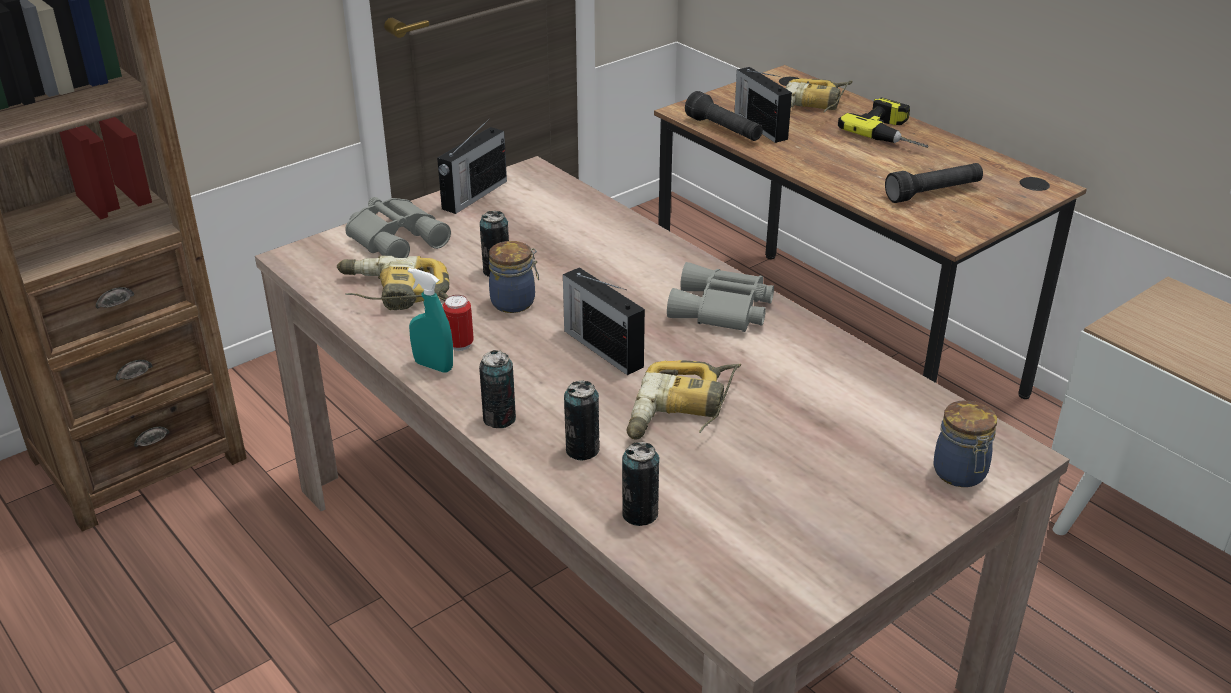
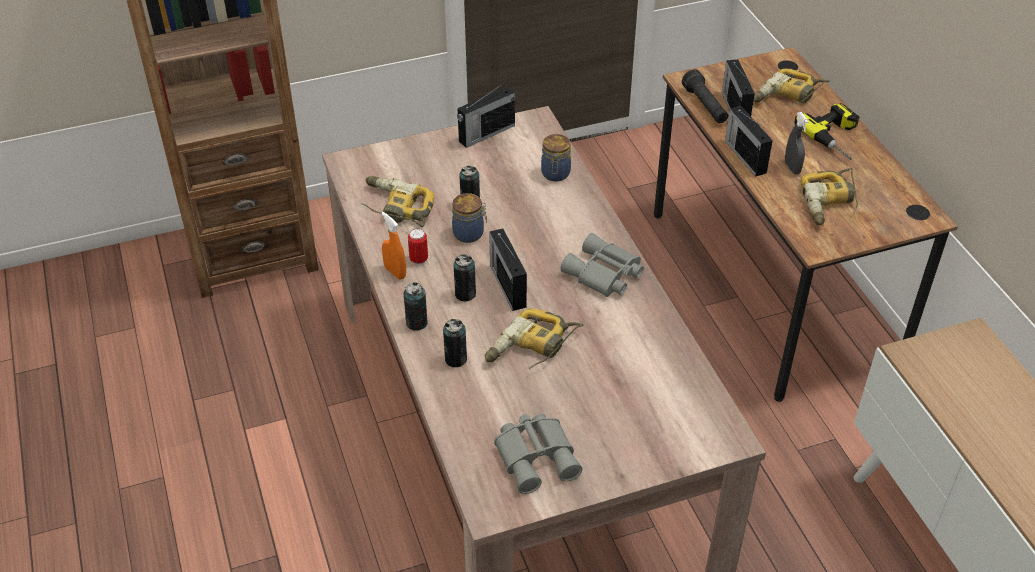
camera: 20 degrees right, 10 degrees up
(397, 238) = (418, 161): grey binoculars -> grey binoculars (537, 456)
(433, 366) = (395, 272): turquoise spray bottle -> orange spray bottle
(640, 514) = (467, 414): can -> can (465, 294)
(803, 167) = (745, 156): none -> radio
(865, 168) = (792, 168): none -> grey spray bottle
(933, 193) = (830, 203): black flashlight -> power drill
(960, 474) = (684, 443): jar -> jar (555, 174)

